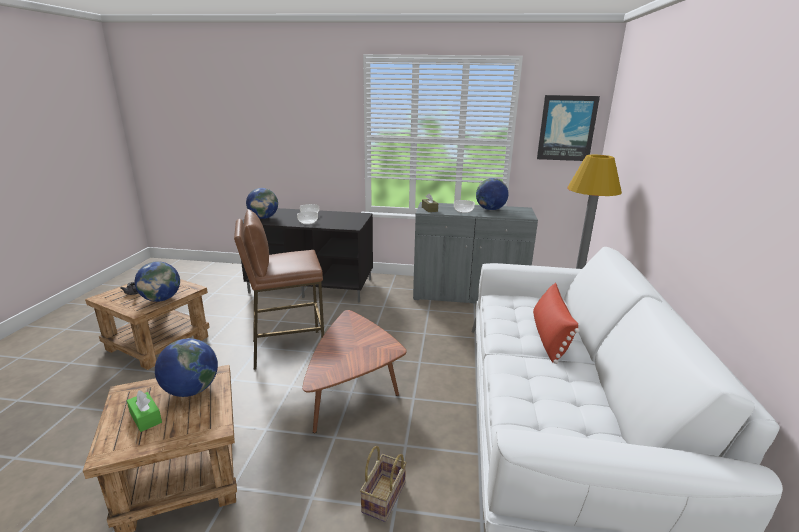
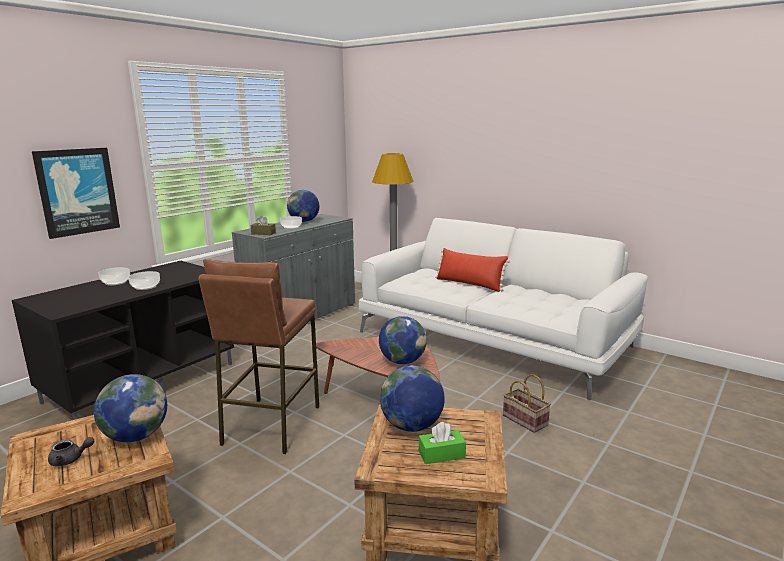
camera: 60 degrees left, 5 degrees down
(263, 218) = (68, 304): globe -> globe (402, 361)
(566, 128) = (322, 138): picture -> picture (77, 191)

